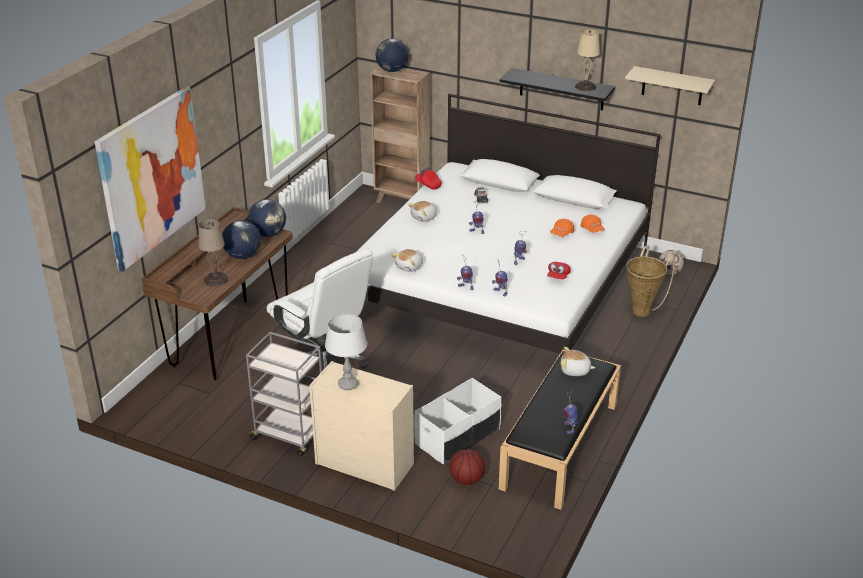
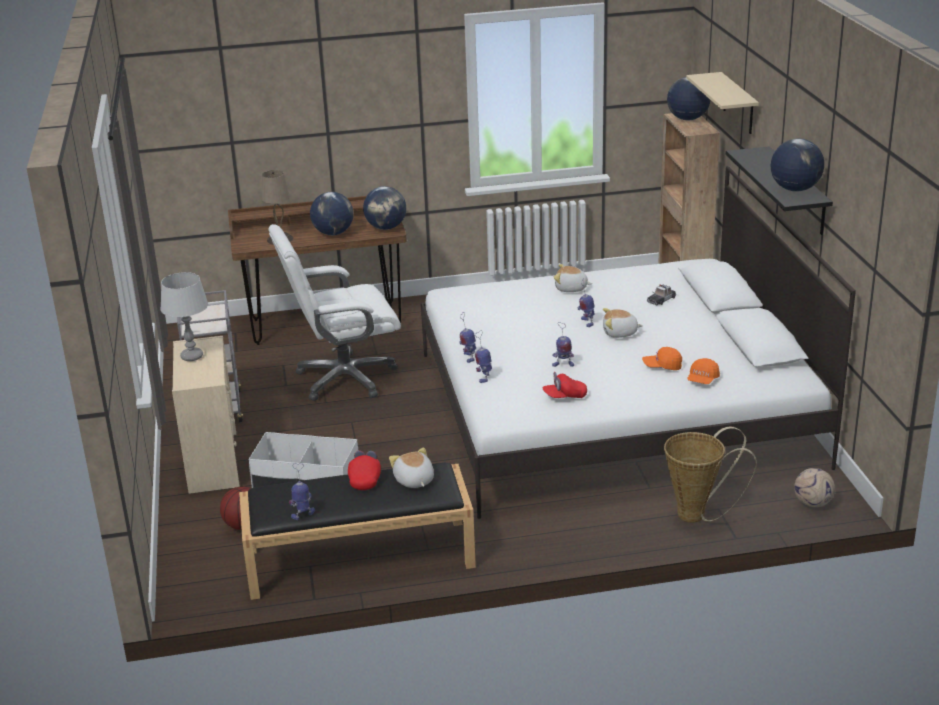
camera: 55 degrees right, 5 degrees down
(152, 177) = (261, 111): picture -> none
(324, 362) = (344, 378): white office chair -> white office chair turned 60 degrees clockwise
(409, 267) = (464, 317): plush toy -> plush toy (620, 333)
(428, 185) = (641, 266): red cap -> red cap (365, 479)
(585, 87) = (794, 189): beige table lamp -> globe
(672, 86) = (872, 219): beige shelf -> beige shelf (738, 104)

